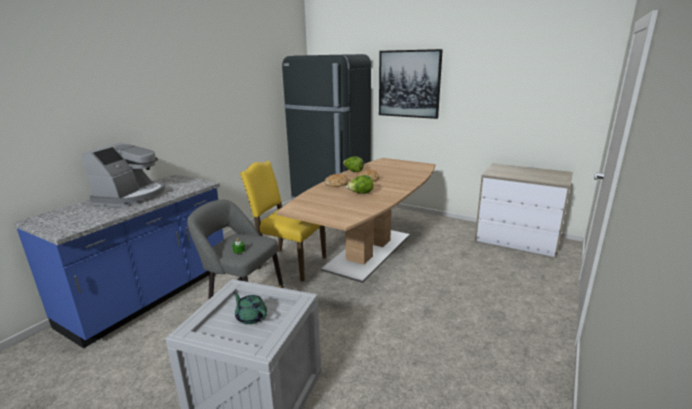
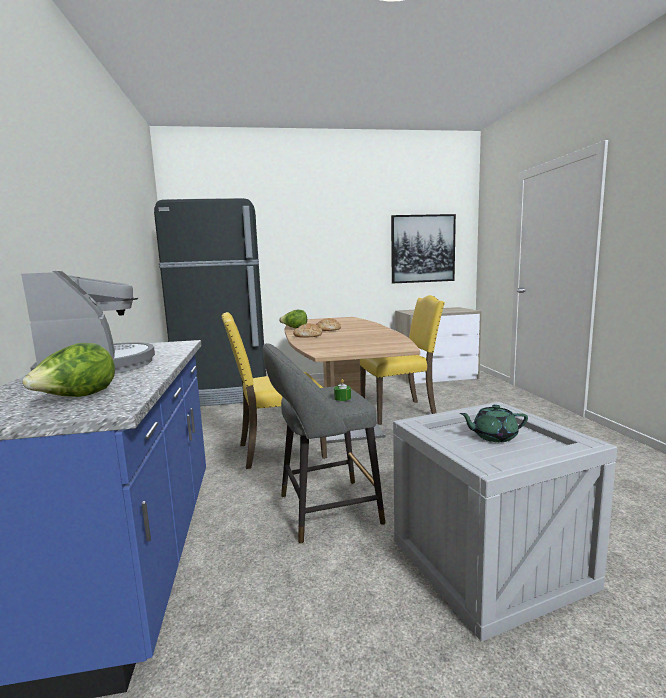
camera: 40 degrees left, 10 degrees down
(360, 193) = (355, 336): lettuce -> lettuce (77, 398)
(409, 84) = (302, 239): picture -> picture (422, 249)
(414, 264) = (400, 411): none -> yellow chair

